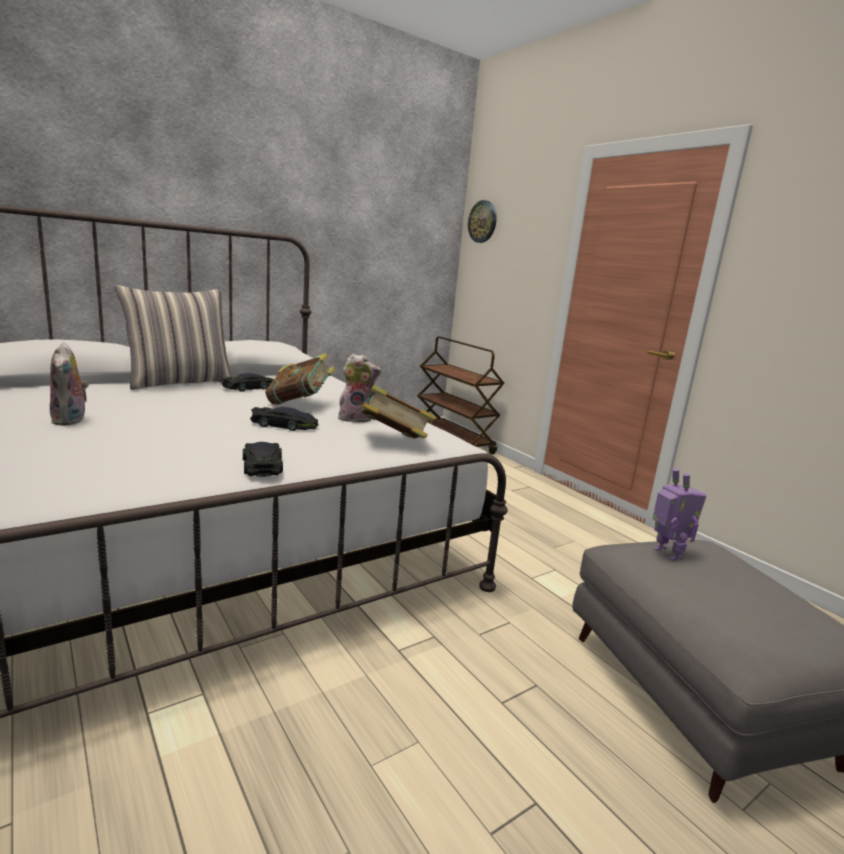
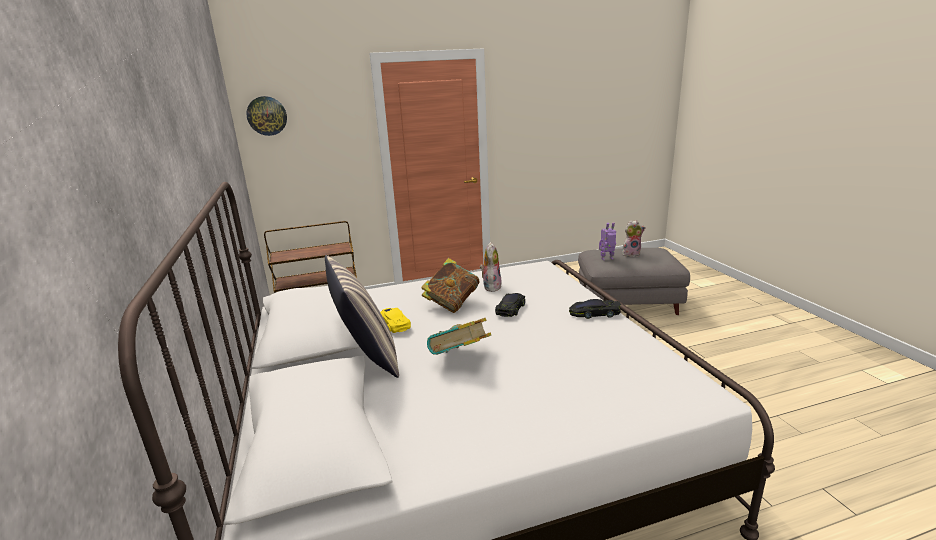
camera: 70 degrees left, 5 degrees up
(71, 420) = (509, 391): plush toy -> plush toy (631, 254)
(249, 388) = (394, 323): black toy car -> yellow toy car
(392, 442) = (542, 279): book -> book (461, 358)

